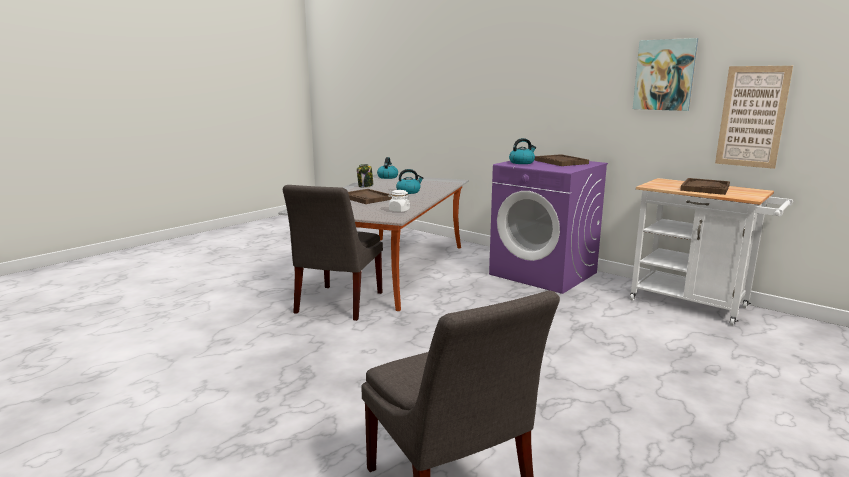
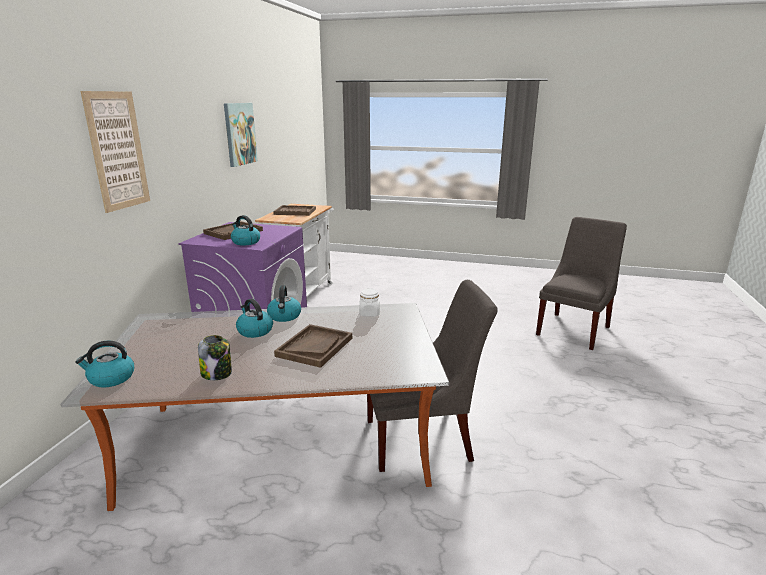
camera: 115 degrees left, 5 degrees up
(423, 197) = (284, 316): none -> kettle
(752, 117) = (275, 159): picture -> picture (117, 151)

